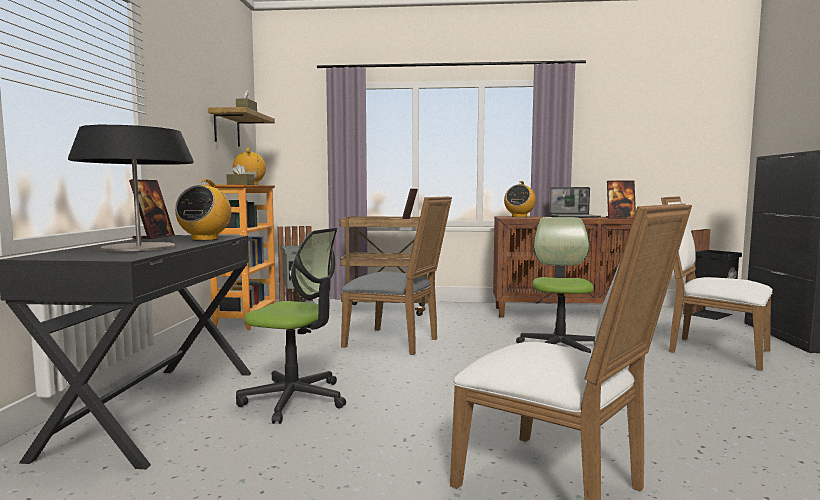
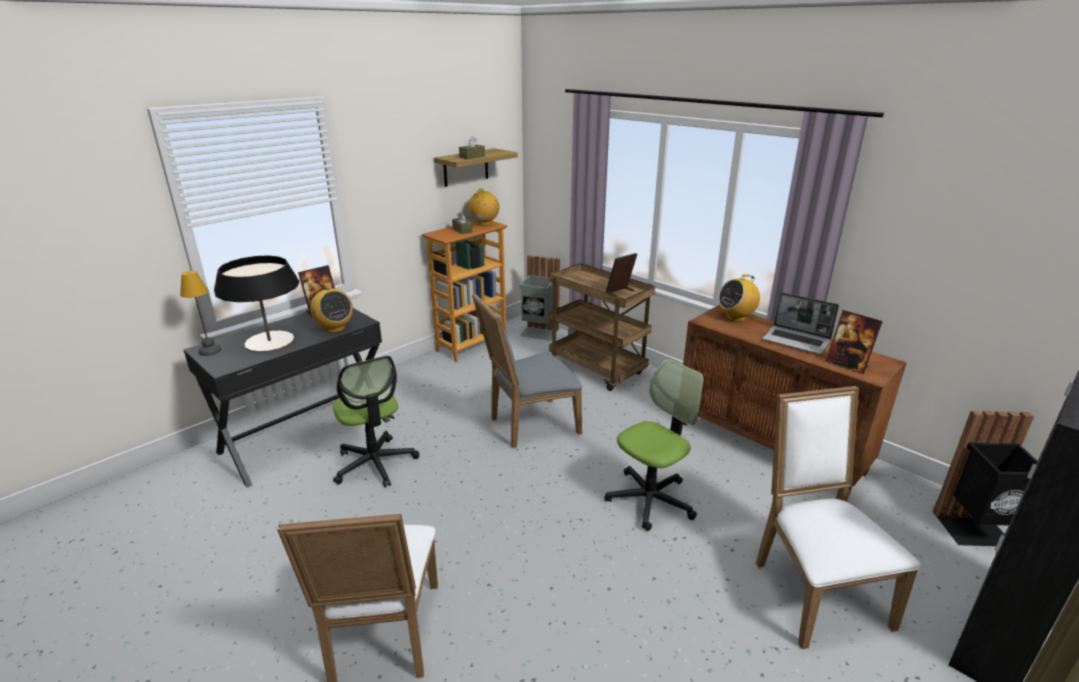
camera: 40 degrees right, 20 degrees up
(55, 256) = (209, 351): none -> table lamp
(205, 239) = (334, 328): radio -> radio turned 90 degrees counterclockwise
(397, 342) = (529, 425): grey chair -> grey chair turned 90 degrees clockwise

